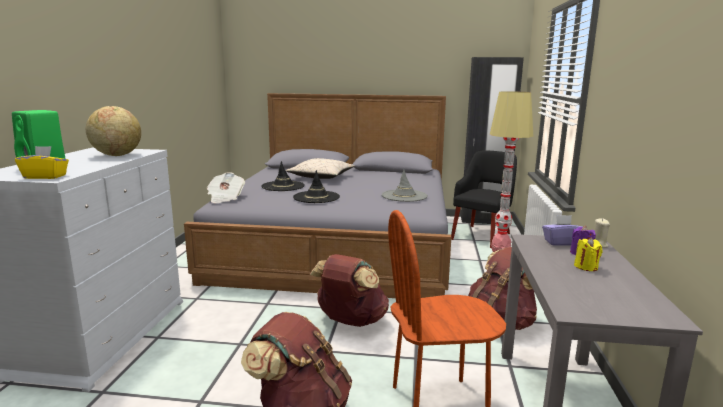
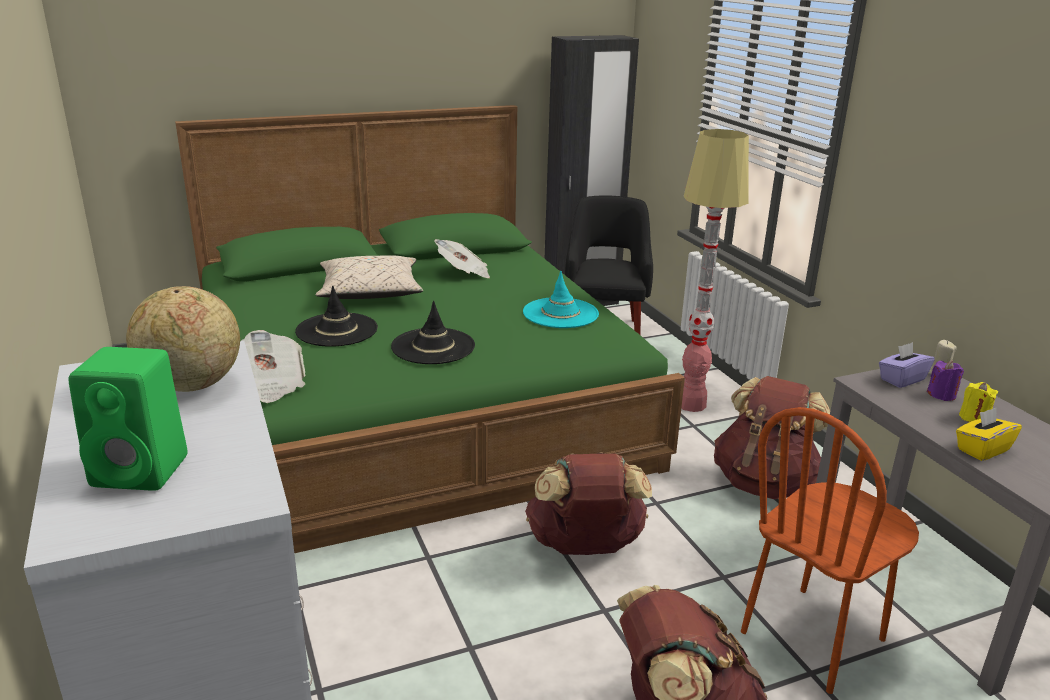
camera: 30 degrees left, 10 degrees up
(45, 176) = (220, 500): yellow tissue box -> yellow tissue box (982, 449)
(339, 244) = (414, 402): grey bed -> green bed
(379, 177) = (464, 273): none -> newspaper
(404, 196) = (560, 313): grey hat -> turquoise hat

